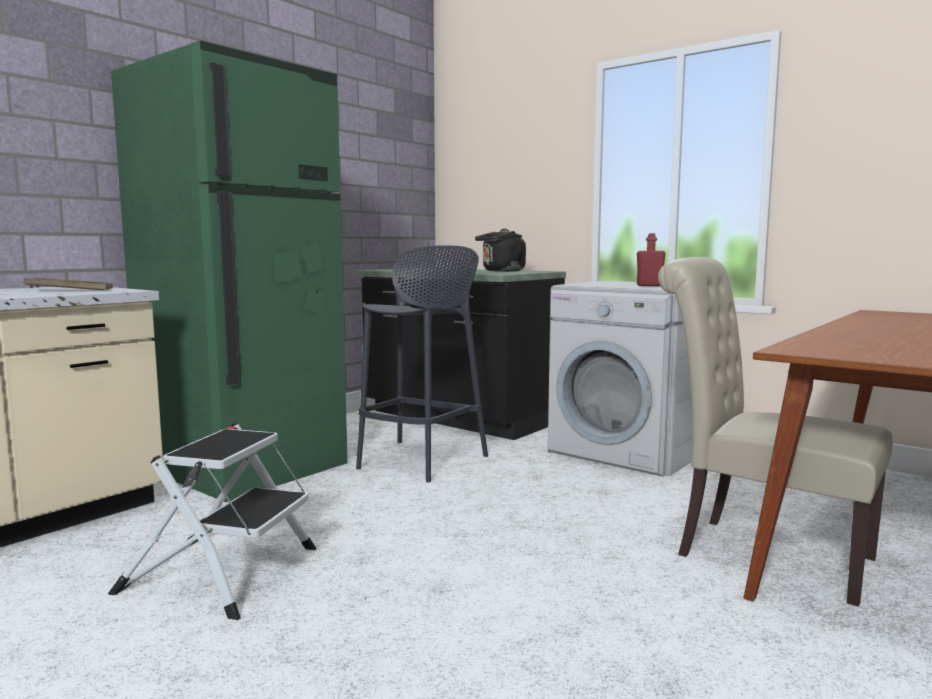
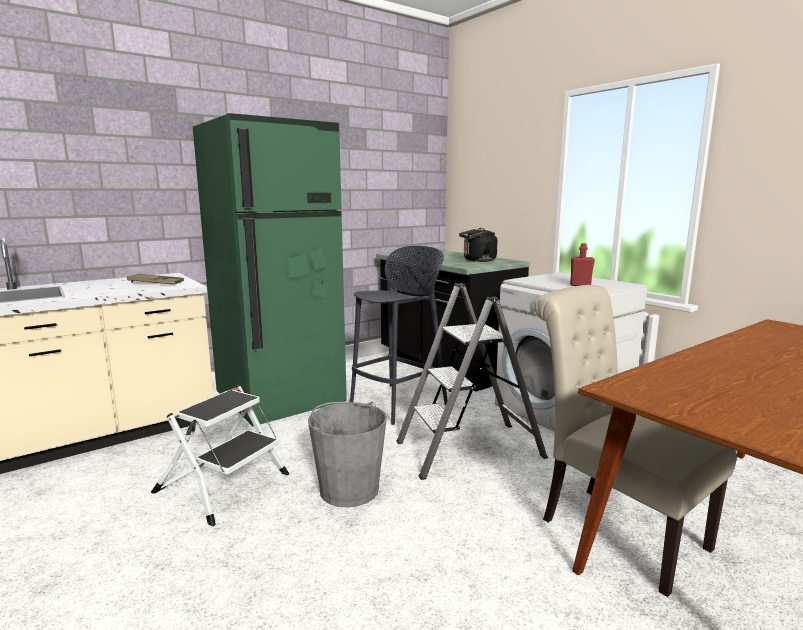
camera: 15 degrees right, 5 degrees up
(413, 554) = (349, 489): none -> grey bucket
(546, 496) = (471, 448): none -> grey step ladder

